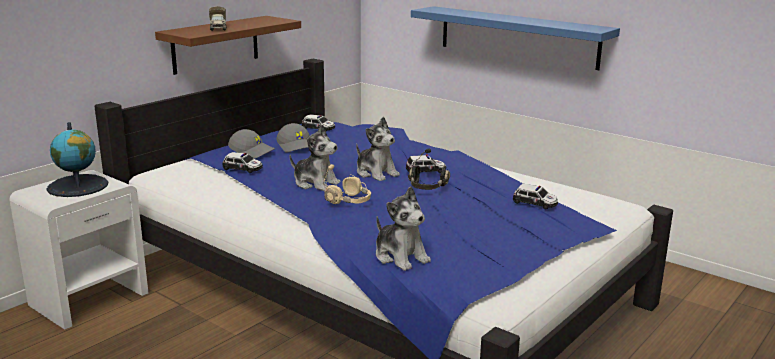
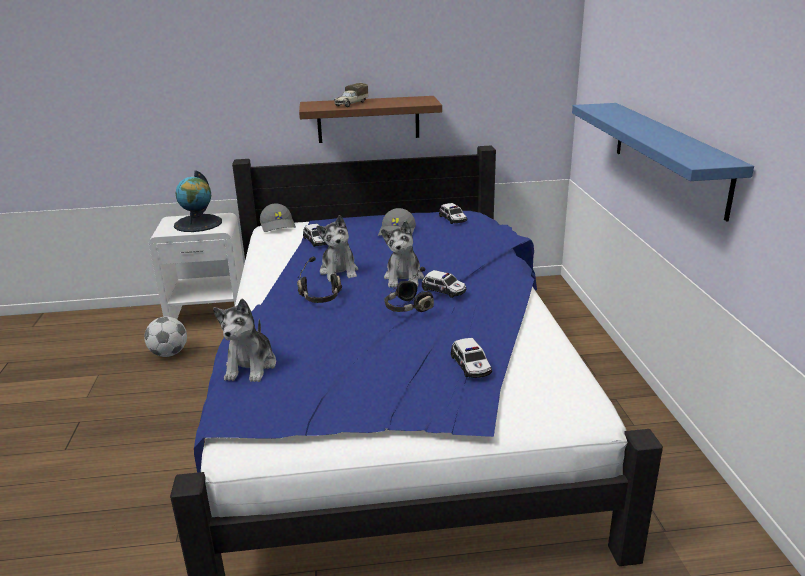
camera: 45 degrees right, 5 degrees up
(111, 344) = (169, 354): none -> football
(252, 152) = (355, 227): grey cap -> grey cap (278, 225)
(349, 201) = (321, 298): beige headphones -> black headphones

